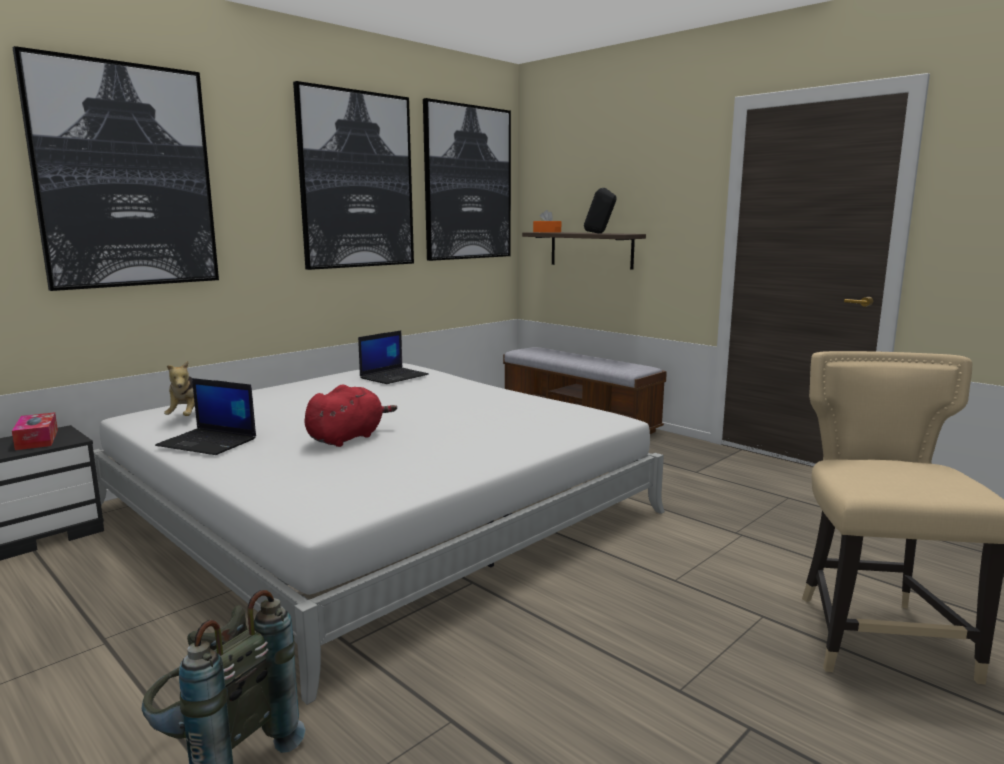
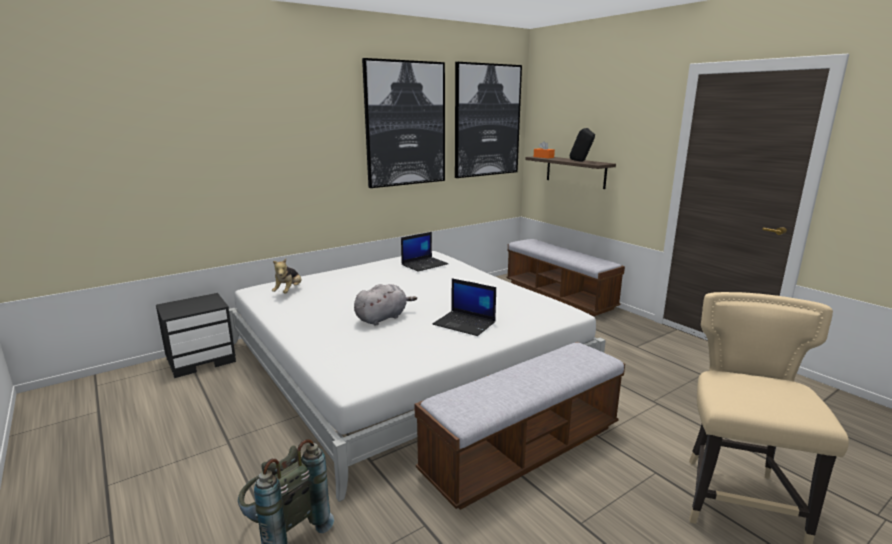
camera: 10 degrees right, 5 degrees up
(37, 439) = (197, 303): tissue box -> none
(125, 177) = (250, 132): picture -> none
(209, 442) = (296, 315): laptop -> laptop (465, 323)
(348, 438) = (383, 318): red plush toy -> grey plush toy
(576, 607) = (523, 450): none -> bench

